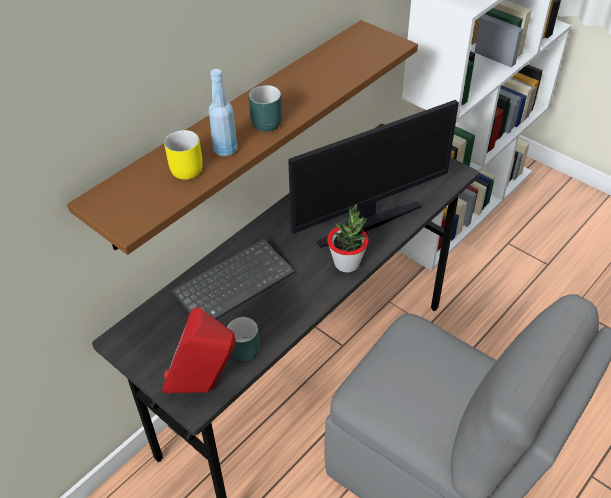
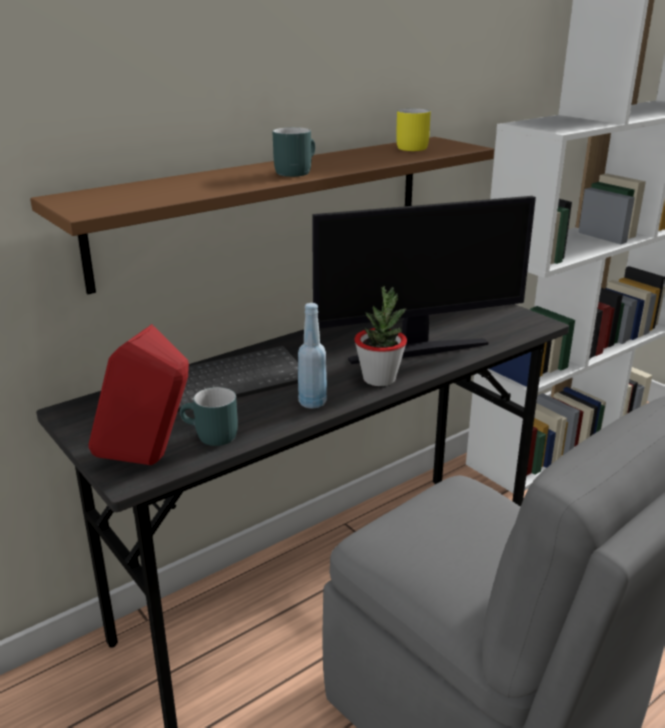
camera: 10 degrees right, 20 degrees down
(186, 166) = (182, 187): yellow mug -> yellow mug (411, 147)
(225, 150) = (234, 182): blue bottle -> blue bottle (312, 403)

